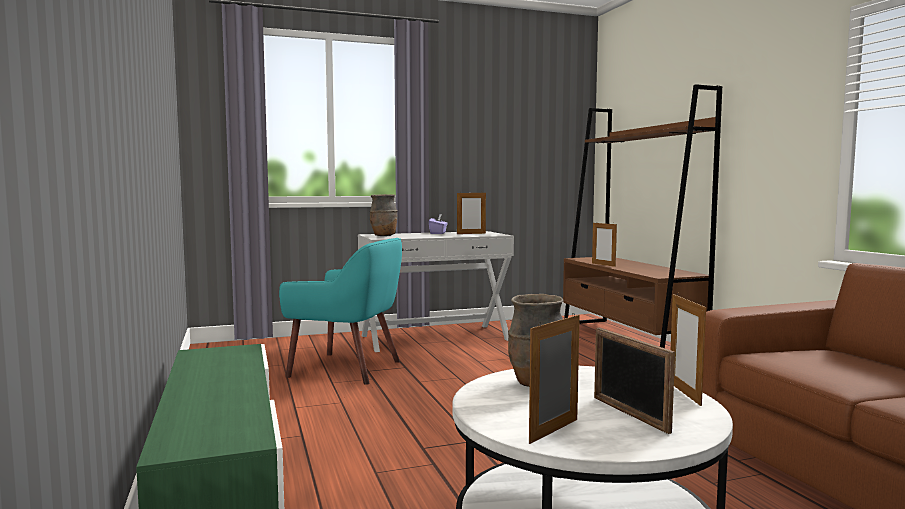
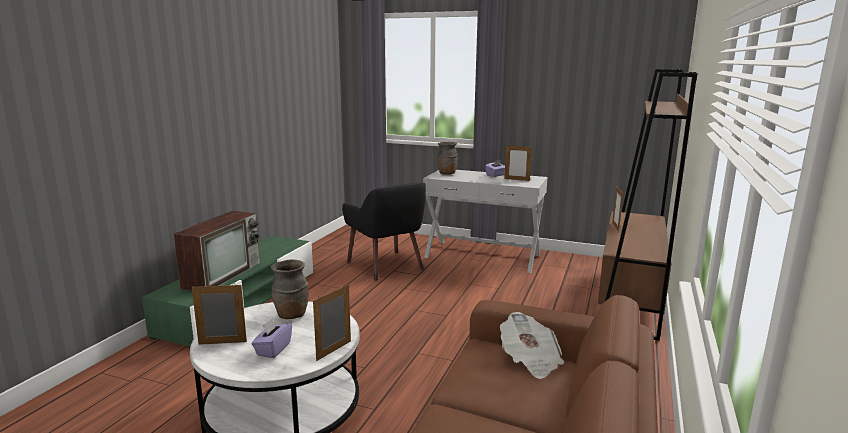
camera: 40 degrees right, 10 degrees up
(223, 401) = (223, 274): none -> television
(347, 368) = (386, 265): turquoise armchair -> black armchair
(629, 414) = (273, 349): picture frame -> purple tissue box
(808, 354) = (530, 360): none -> newspaper

